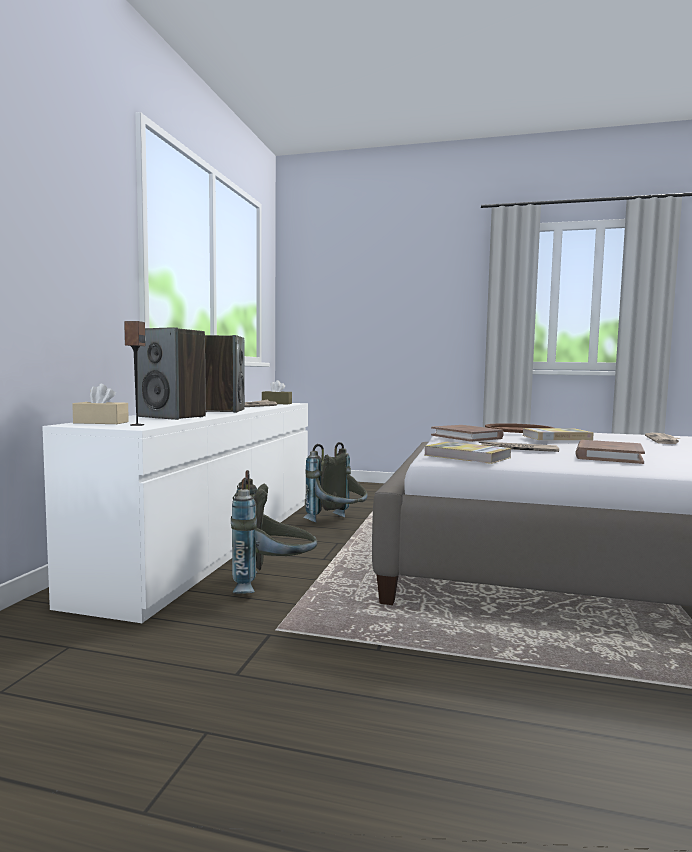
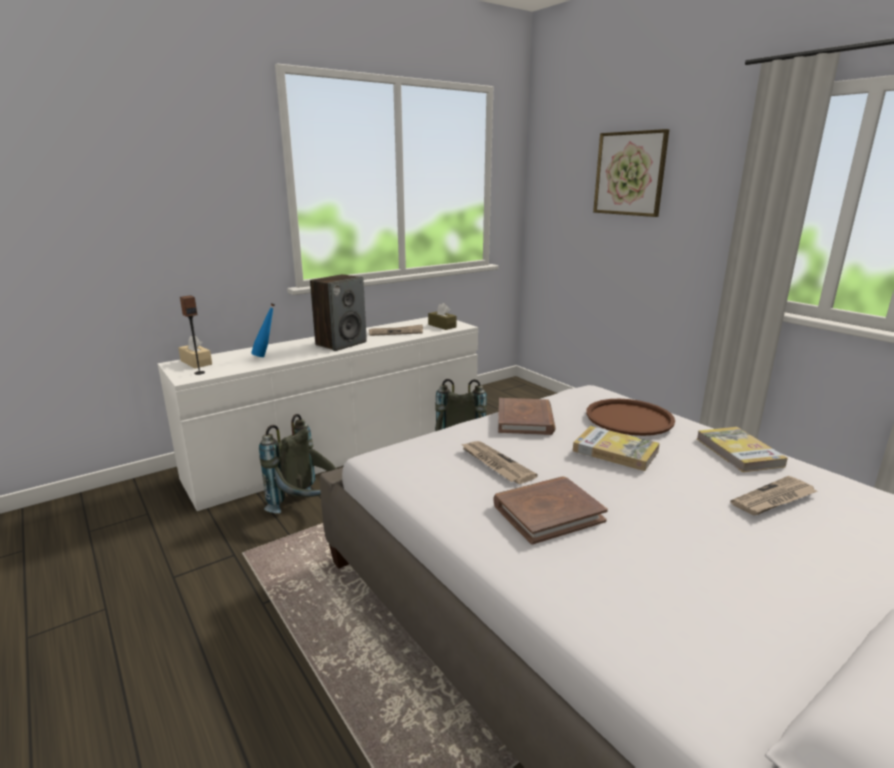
camera: 40 degrees right, 15 degrees up
(172, 417) = (266, 356): speaker -> blue bottle
(388, 282) = (630, 173): none -> picture
(467, 456) = (403, 464): book -> book (738, 452)

